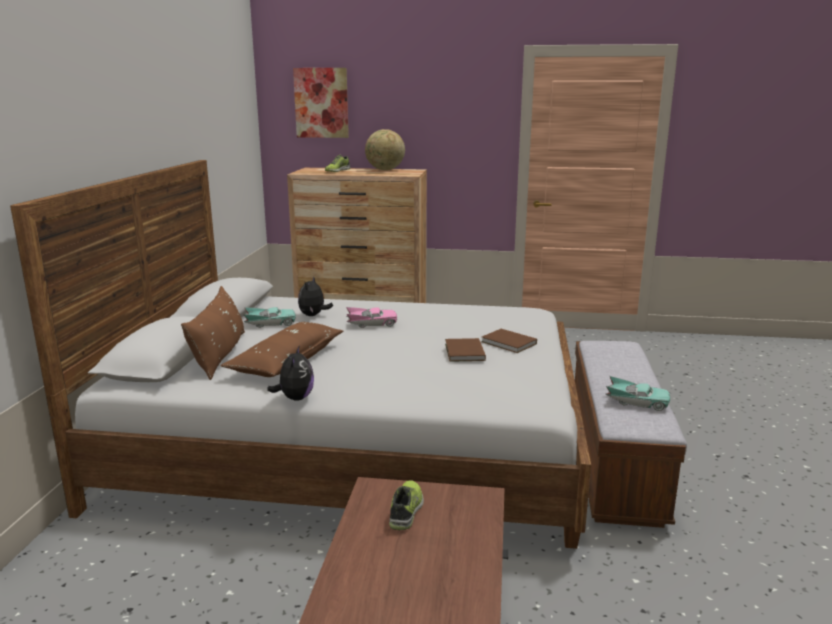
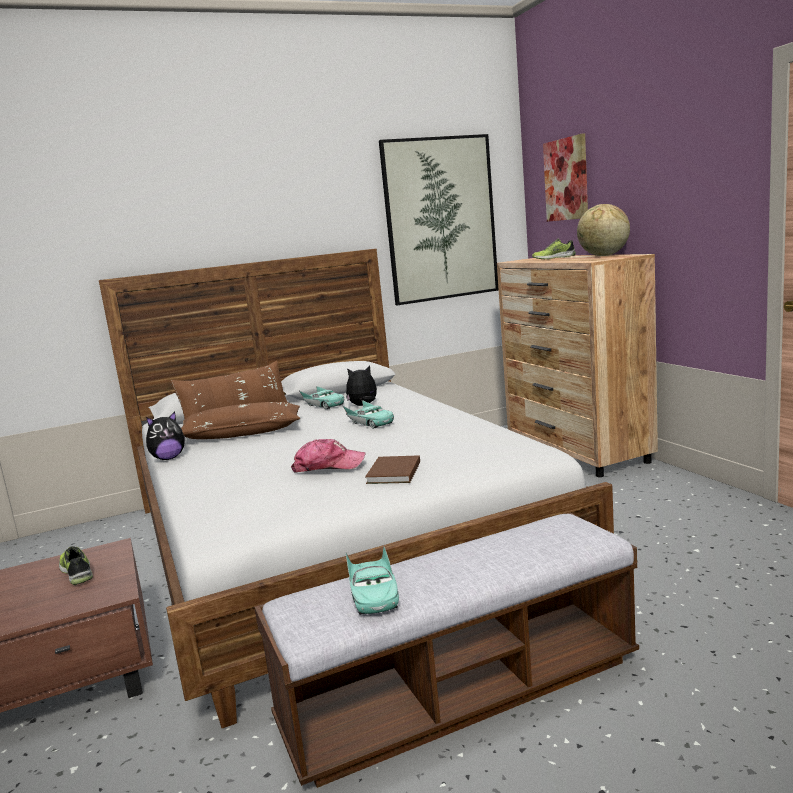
camera: 60 degrees right, 5 degrees down
(224, 130) = (440, 219): none -> picture
(372, 324) = (370, 422): pink toy car -> turquoise toy car
(407, 510) = (77, 572): shoe -> shoe turned 105 degrees counterclockwise
(464, 352) = (328, 466): brown book -> cap

